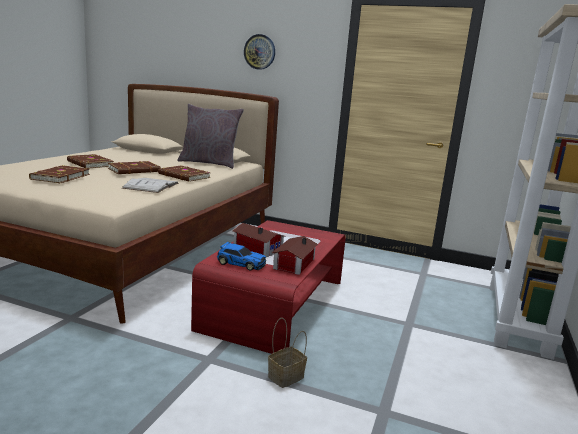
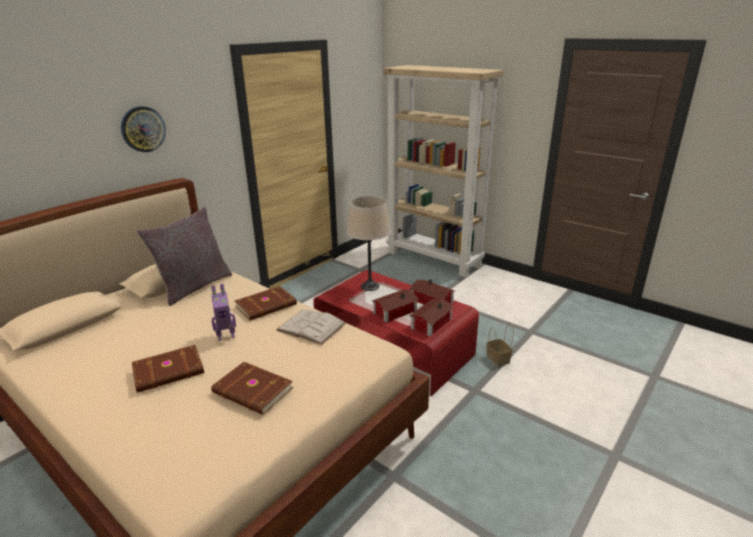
camera: 70 degrees left, 10 degrees up
(135, 170) = (226, 336): brown book -> toy robot
(240, 263) = (429, 323): toy car -> toy house
(305, 236) = (370, 286): none -> beige table lamp

